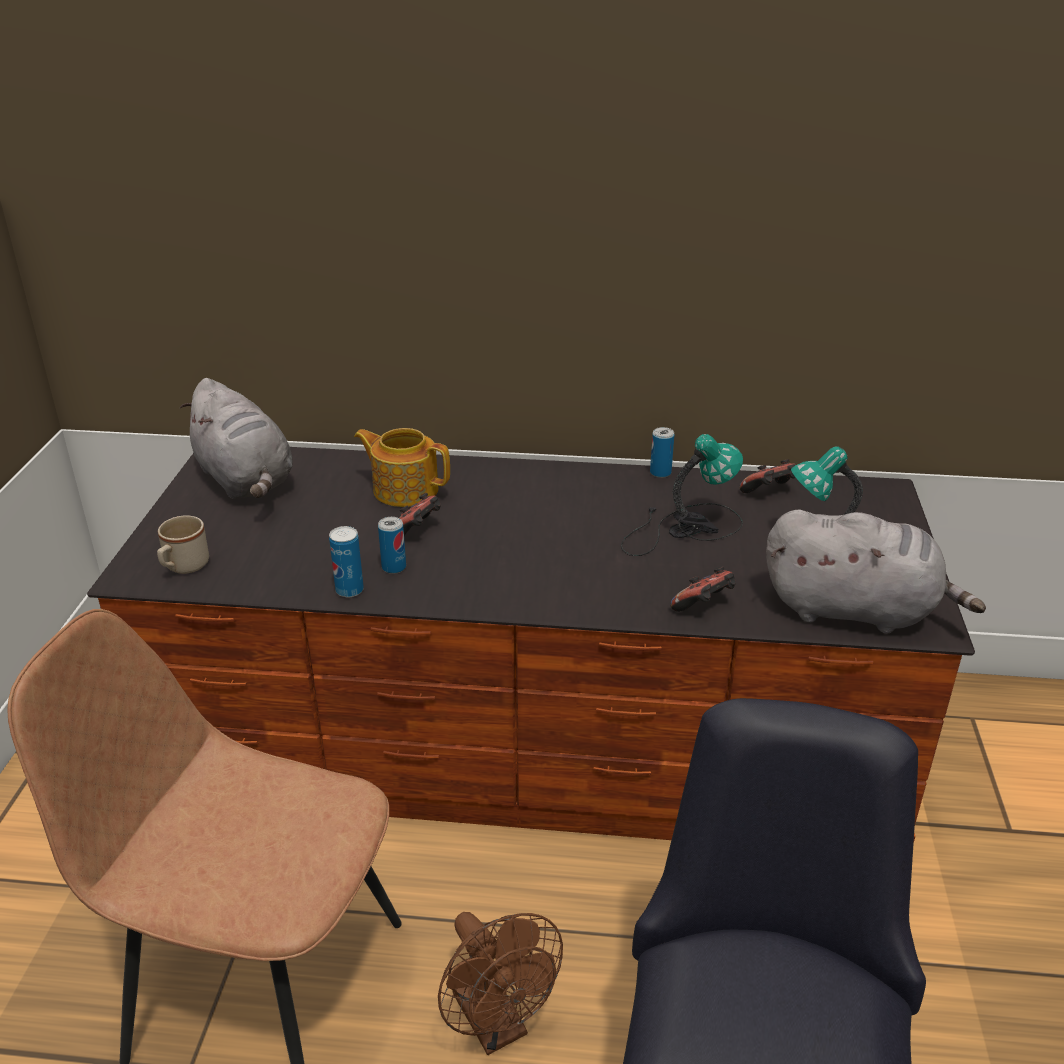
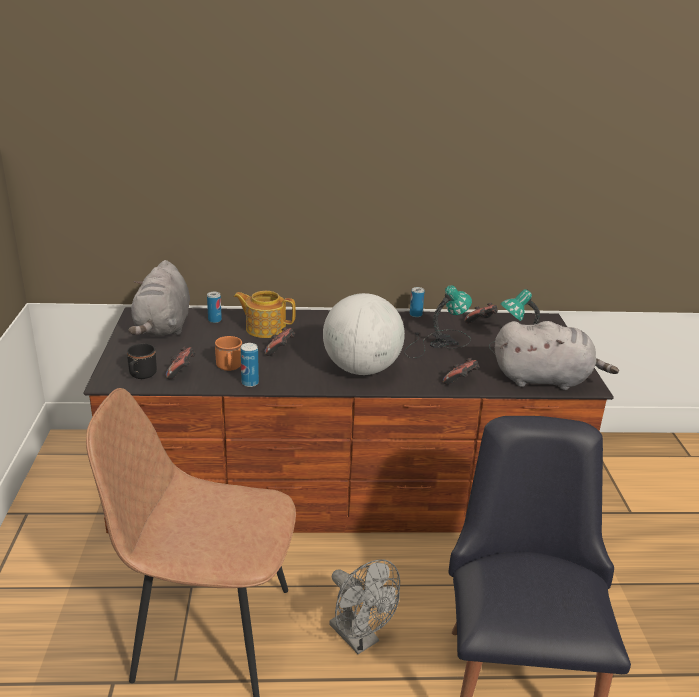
camera: 10 degrees left, 5 degrees down
(183, 567) = (141, 375): beige mug -> black mug
(246, 481) = (163, 327): grey plush toy -> grey plush toy turned 45 degrees clockwise
(248, 564) = (182, 372): none -> game controller
(325, 559) = (229, 367): none -> orange mug
(394, 567) = (272, 370): can -> can (214, 320)
(497, 1026) = (359, 639): brown fan -> grey fan
(540, 574) = (361, 369): none -> globe

